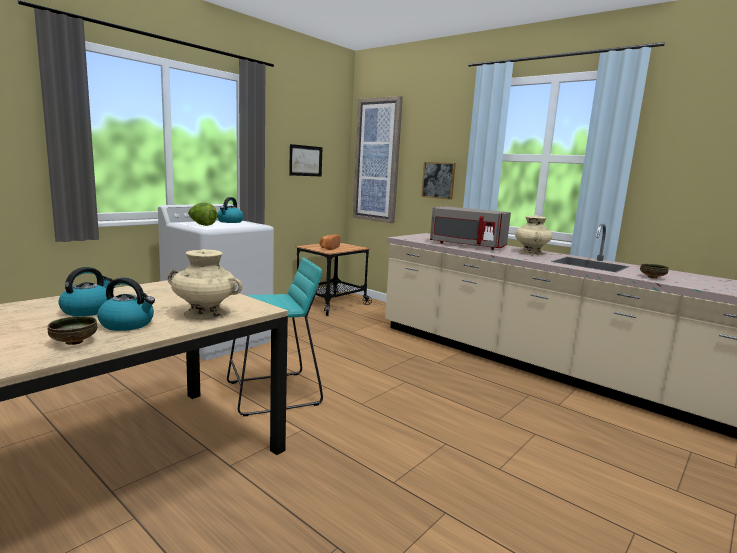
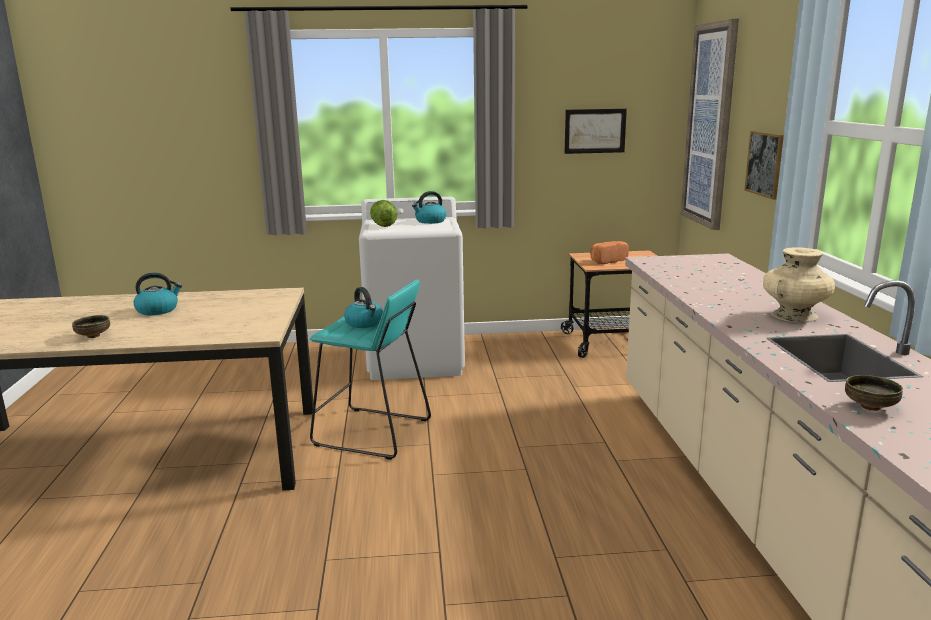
camera: 45 degrees right, 5 degrees up
(128, 324) = (149, 328): kettle -> kettle (365, 323)
(205, 313) = (214, 330): beige vase -> none
(466, 245) = (713, 286): grey microwave -> none

